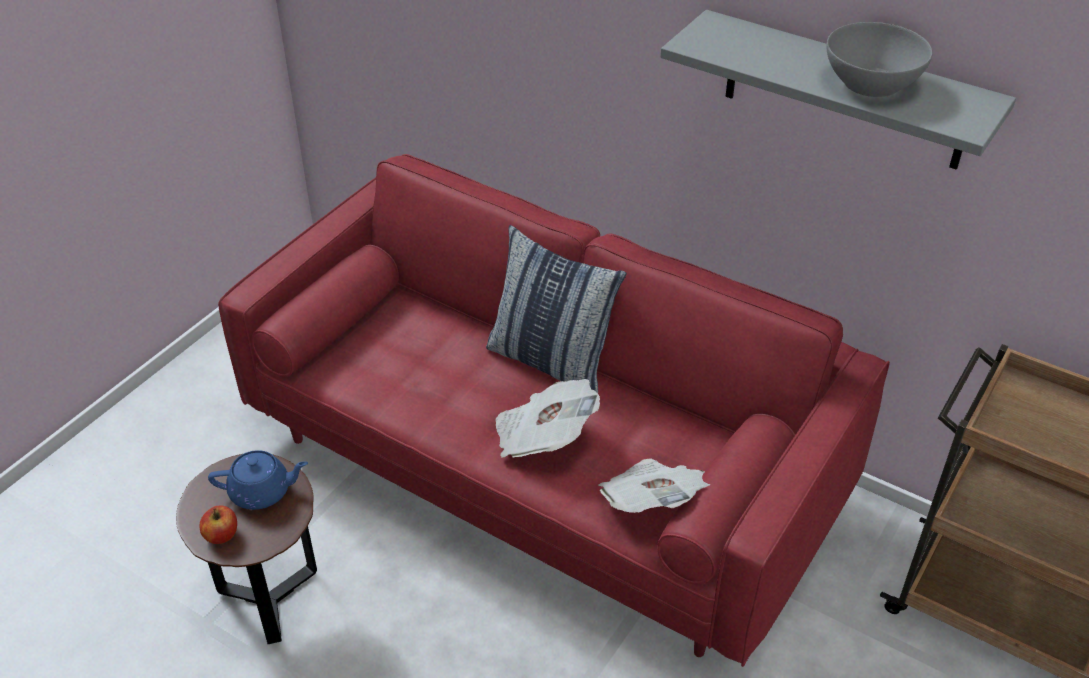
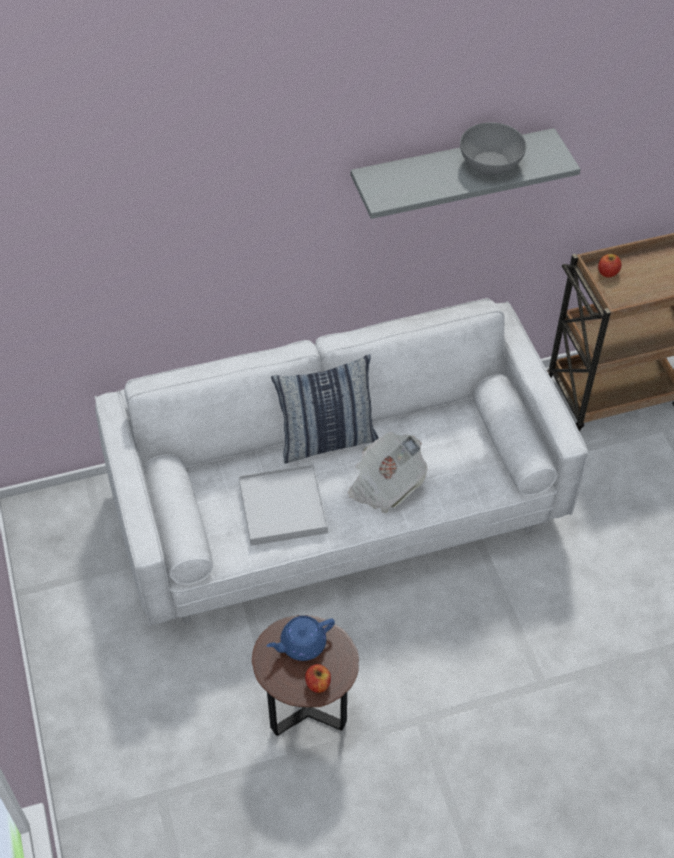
camera: 50 degrees left, 10 degrees up
(262, 492) = (302, 644): blue teapot -> blue teapot turned 150 degrees counterclockwise
(428, 379) = (282, 507): none -> white tray
(544, 466) = (337, 508): red sofa -> white sofa
(651, 503) = (477, 470): newspaper -> none
(1033, 397) = (607, 272): none -> apple

